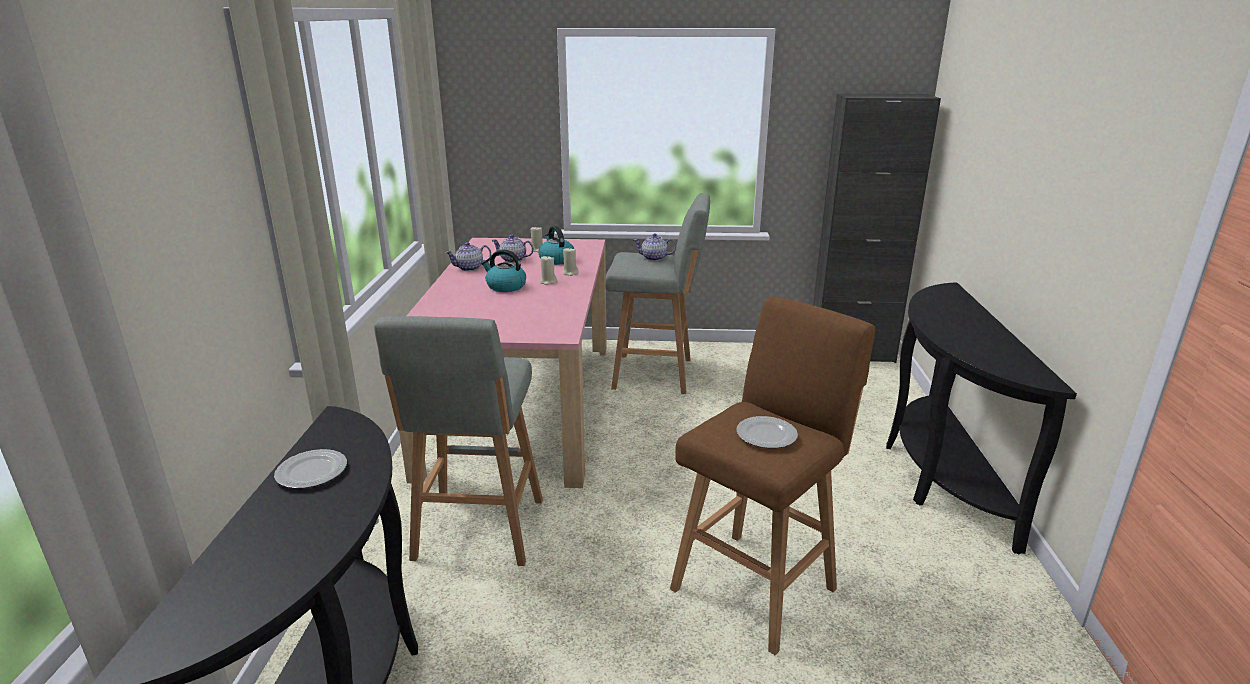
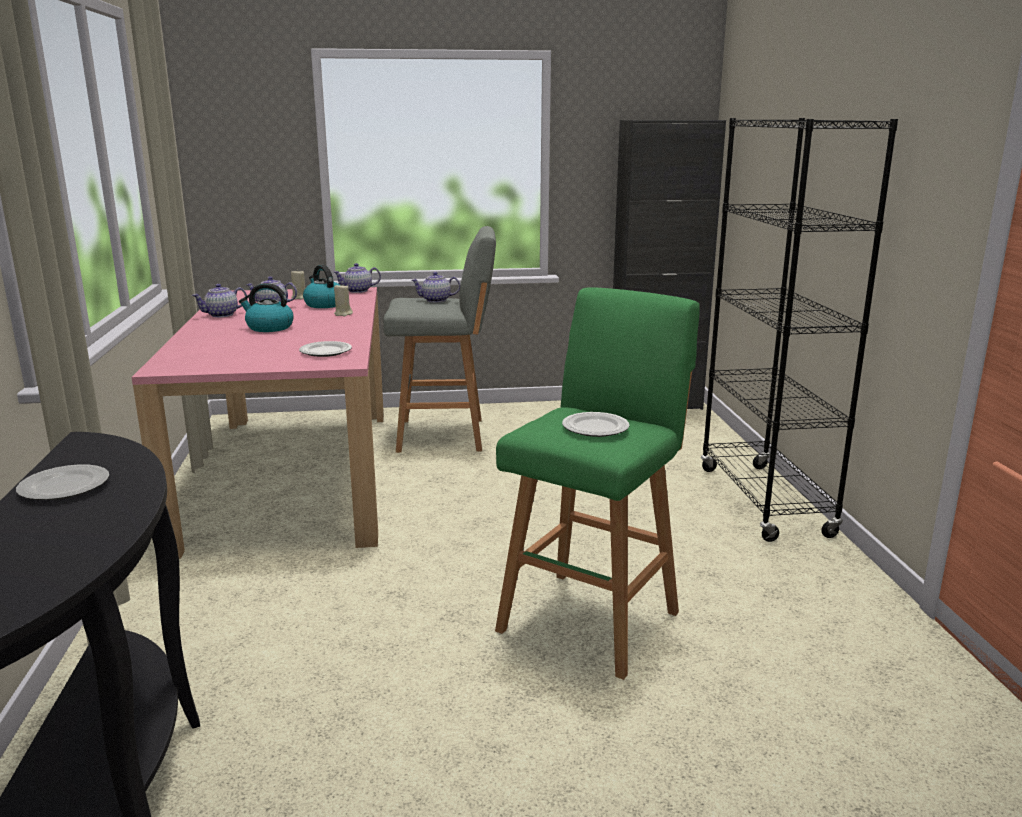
camera: 10 degrees left, 5 degrees down
(478, 532) = (257, 599): grey stool -> none
(547, 320) = (326, 352): none -> plate
(548, 282) = (319, 322): beige candle -> none
(588, 244) = (357, 291): none -> teapot
(757, 586) = (592, 618): brown stool -> green stool
(938, 474) = (764, 502): black console table -> black bookcase

